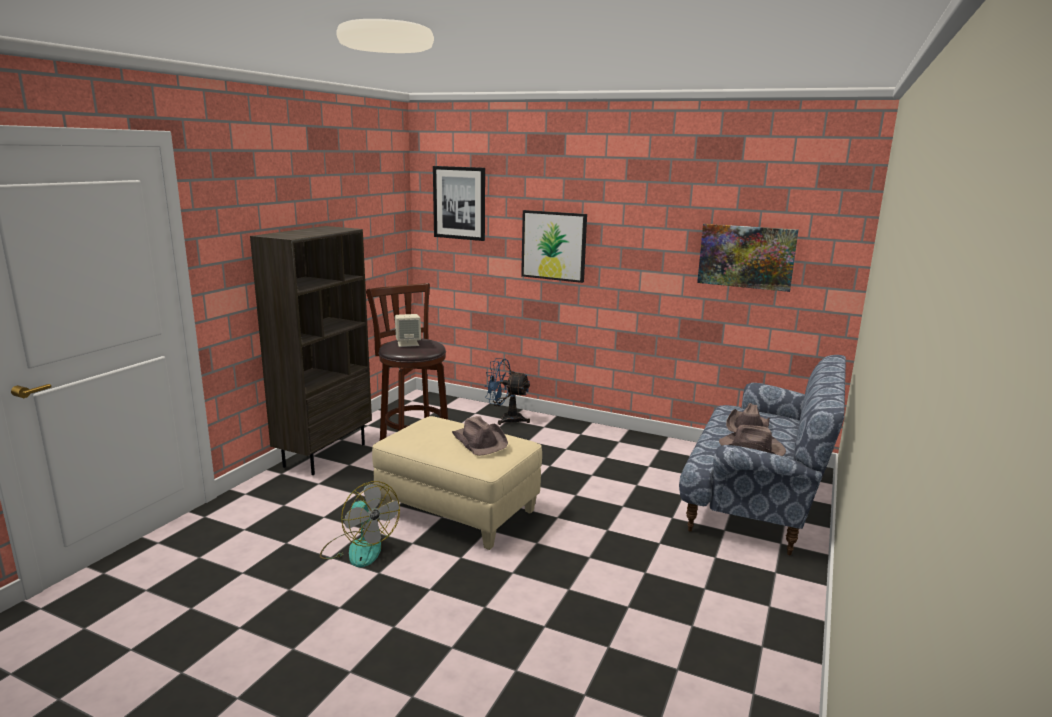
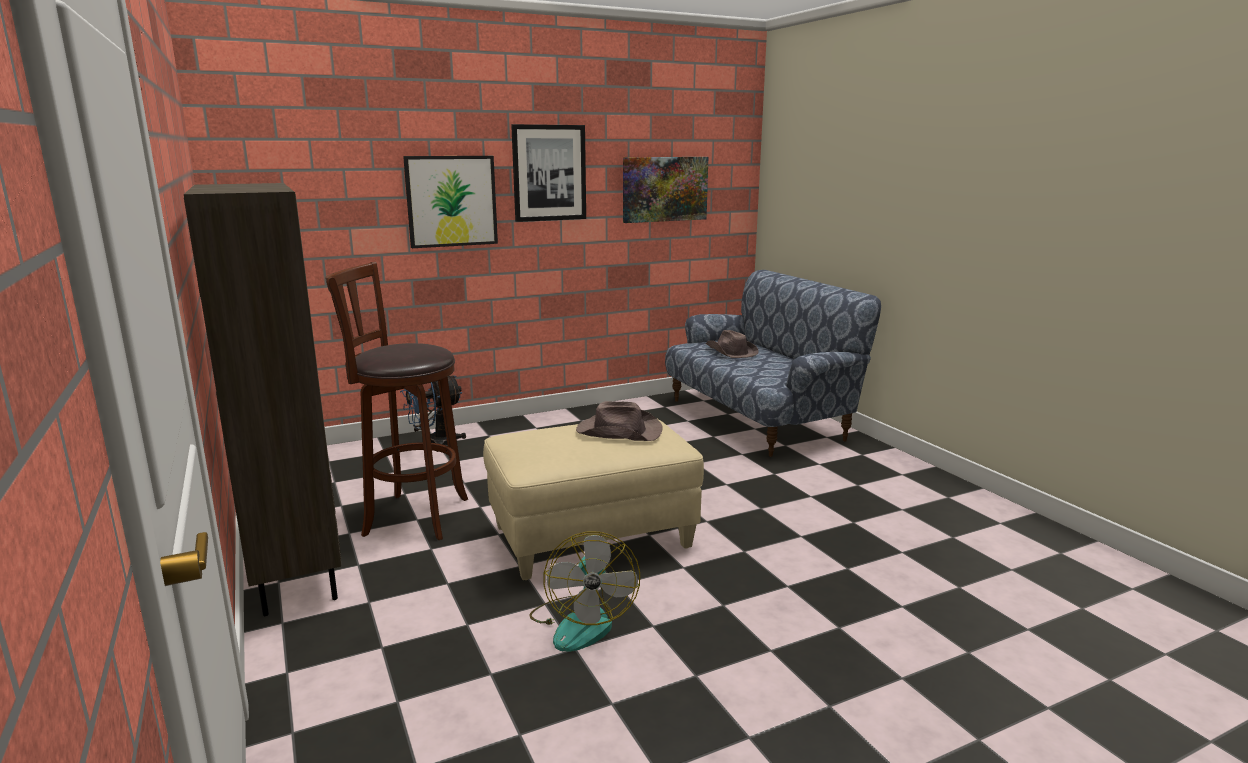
camera: 50 degrees left, 0 degrees up
(359, 548) = (582, 622): fan -> fan turned 90 degrees clockwise
(408, 344) = (401, 351): beige speaker -> none
(459, 203) = (292, 152): picture -> picture (549, 173)
(752, 448) = (771, 364): brown hat -> none

